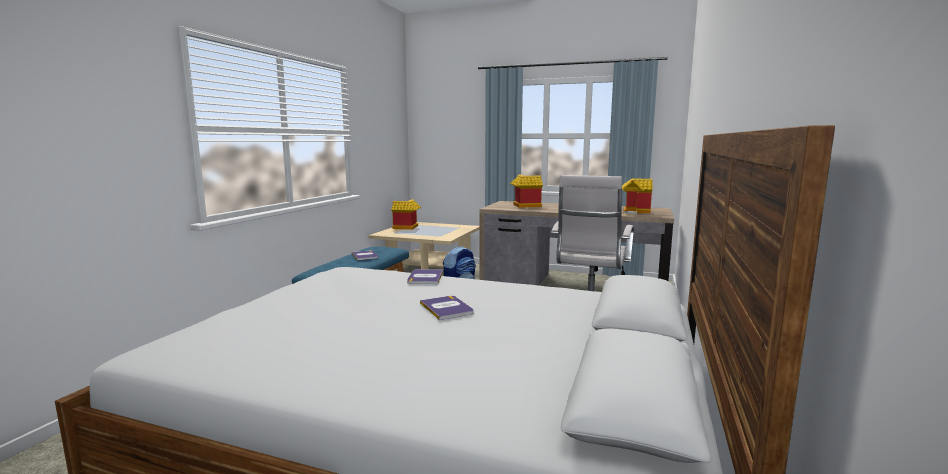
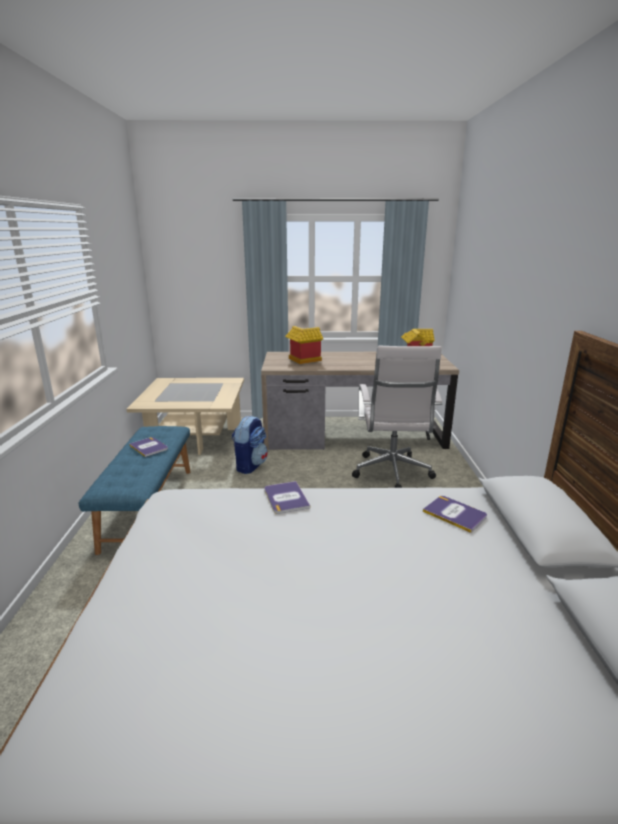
camera: 20 degrees left, 10 degrees up
(406, 228) = (163, 390): toy house -> none
(446, 308) = (358, 554): book -> book (455, 514)

